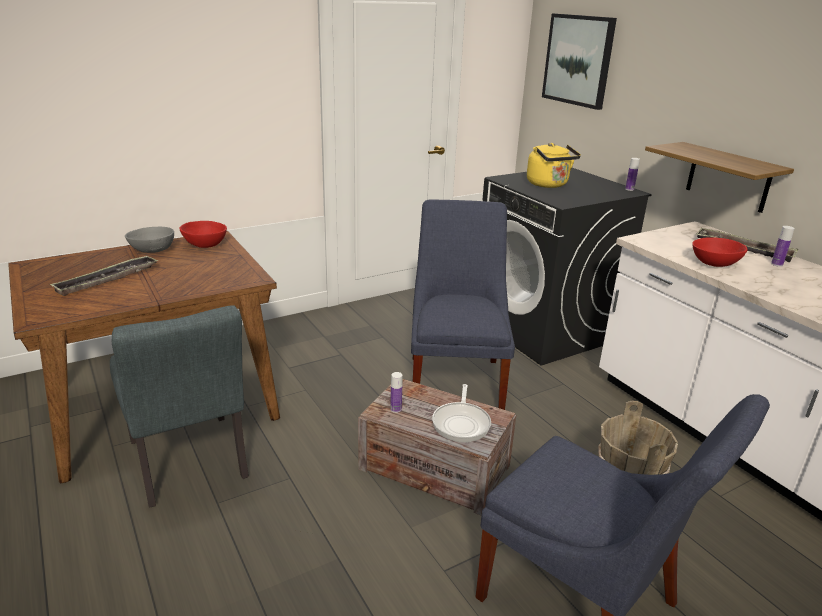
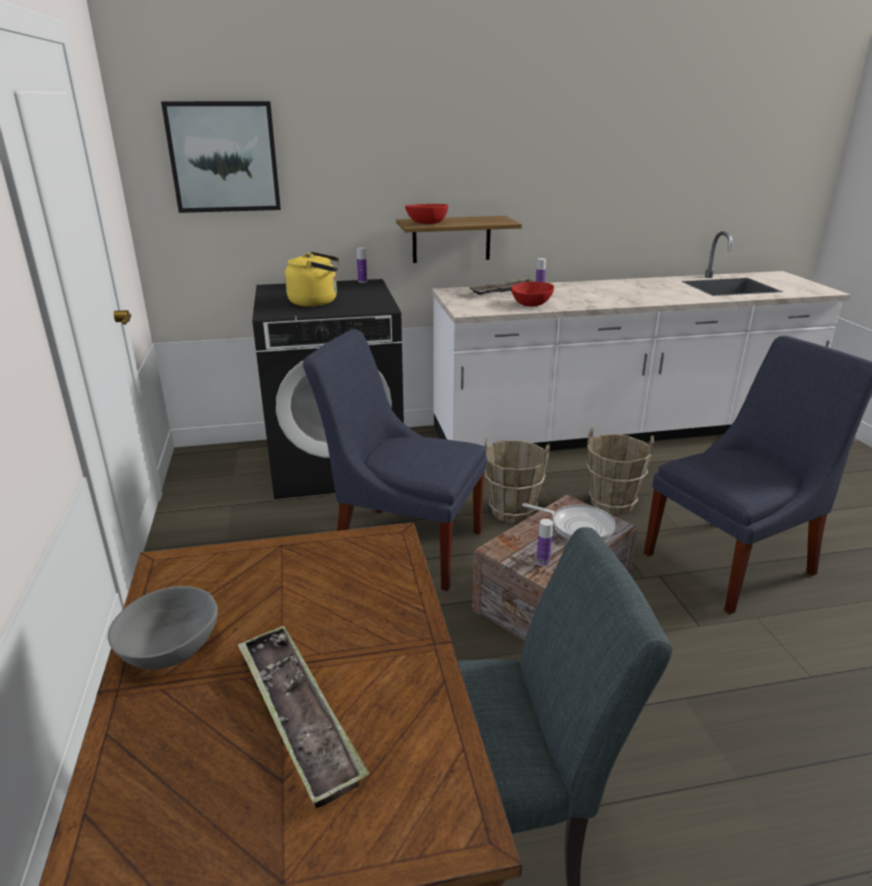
camera: 70 degrees left, 0 degrees up
(205, 244) = (197, 581): red bowl -> red bowl (427, 223)
(551, 428) = (512, 511): none -> brown bucket

